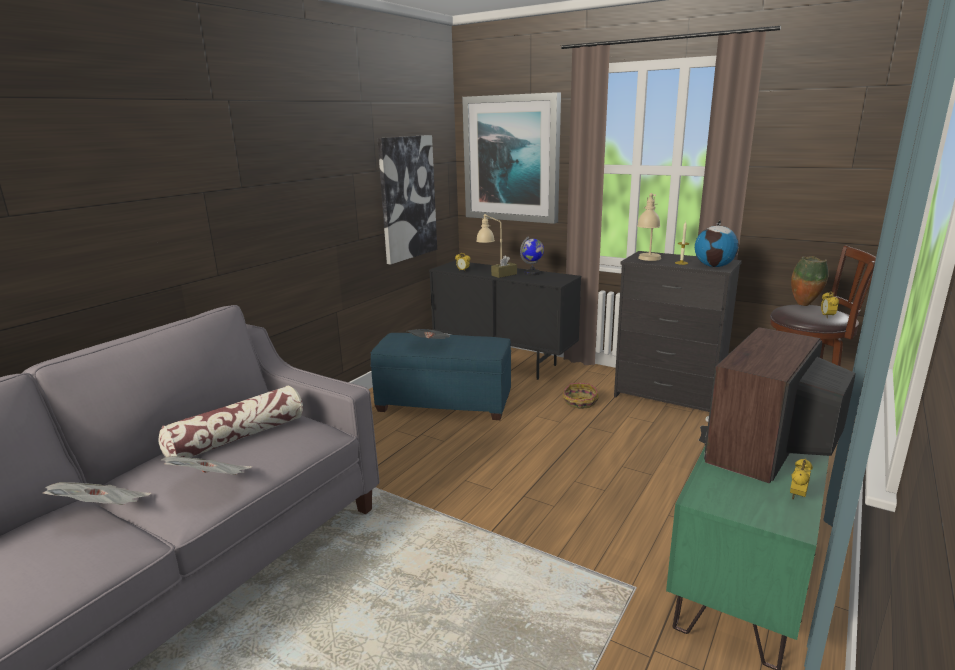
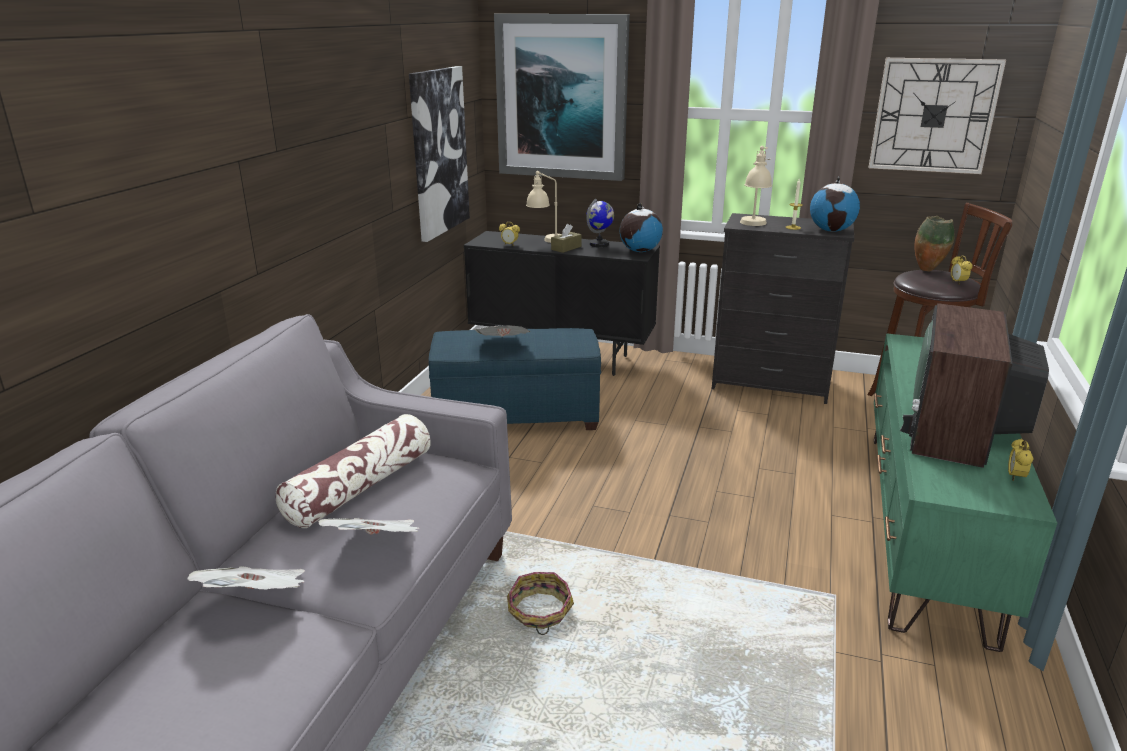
camera: 15 degrees left, 5 degrees up
(560, 279) = (639, 251): none -> globe
(579, 402) = (676, 399): basket -> basket (539, 612)
(816, 169) = (933, 116): none -> wall clock

